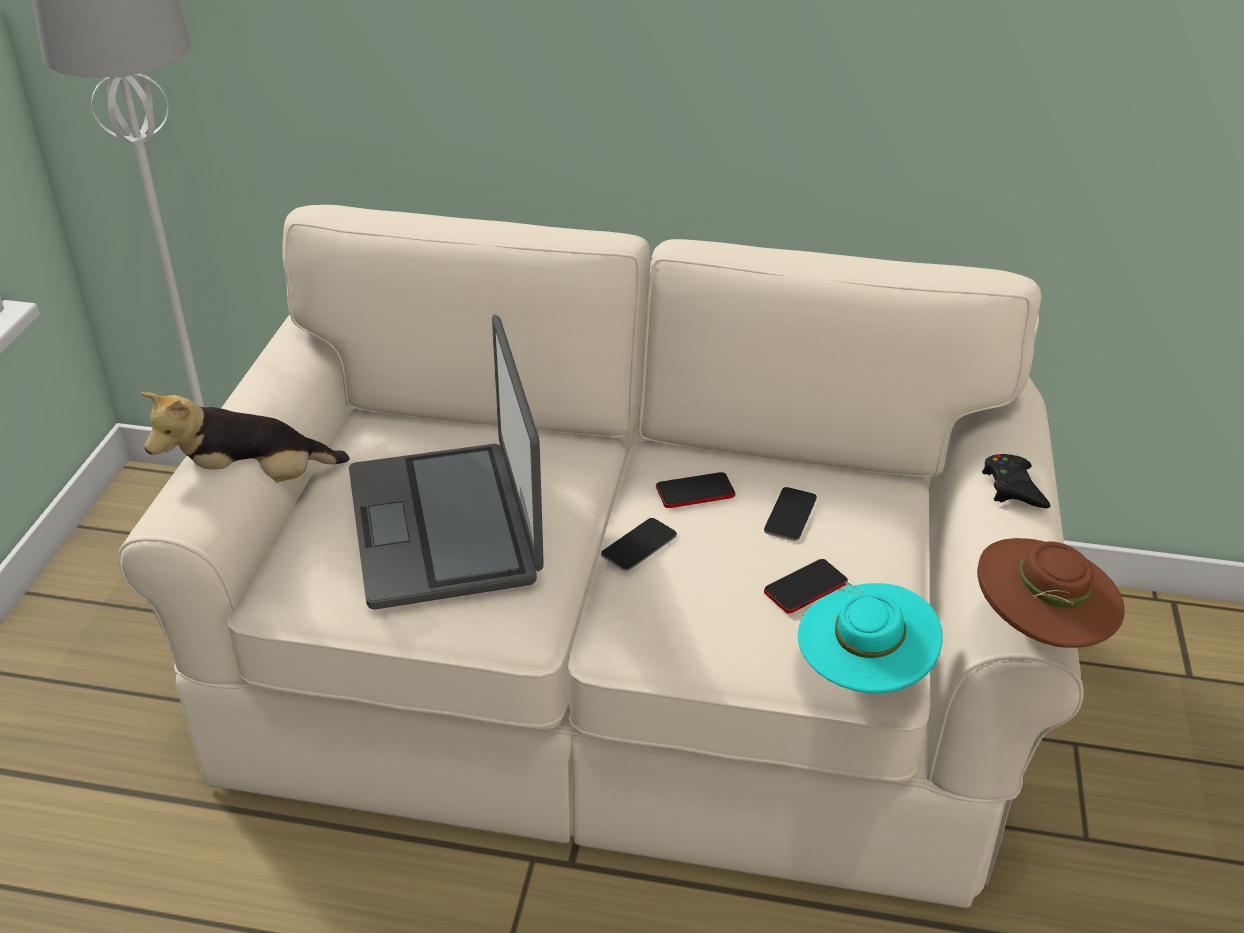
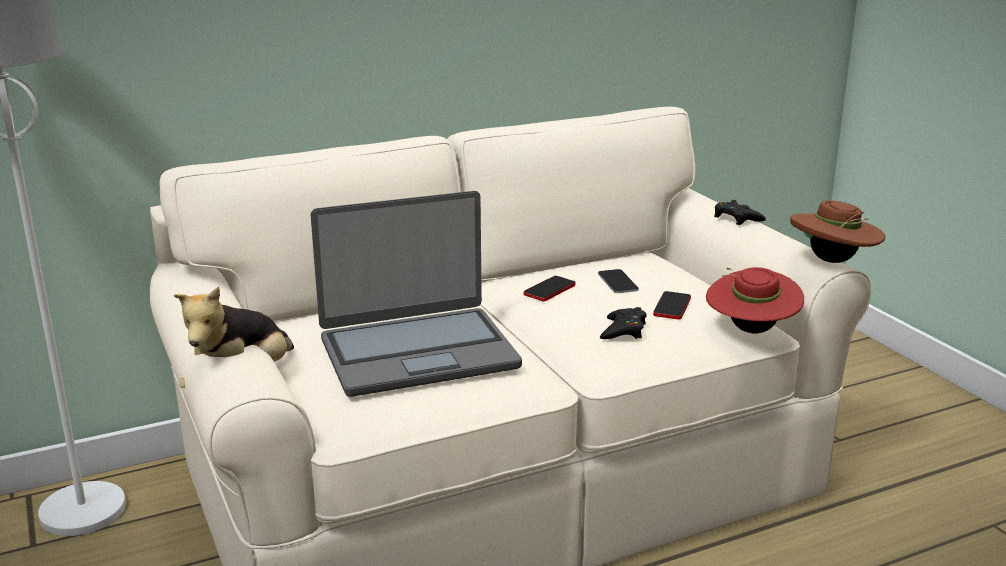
camera: 35 degrees left, 15 degrees down
(445, 526) = (417, 352): laptop -> laptop turned 60 degrees counterclockwise
(639, 545) = (553, 321): phone -> none
(699, 598) = (623, 330): none -> black game controller
(861, 674) = (751, 330): turquoise hat -> red hat

